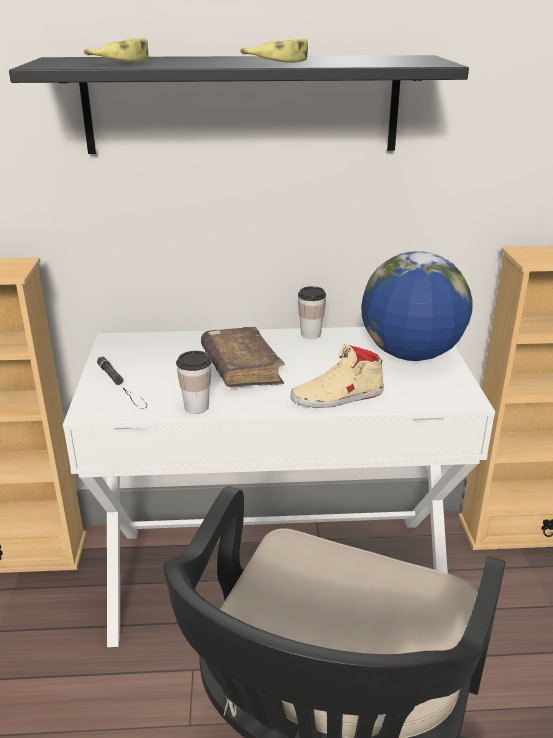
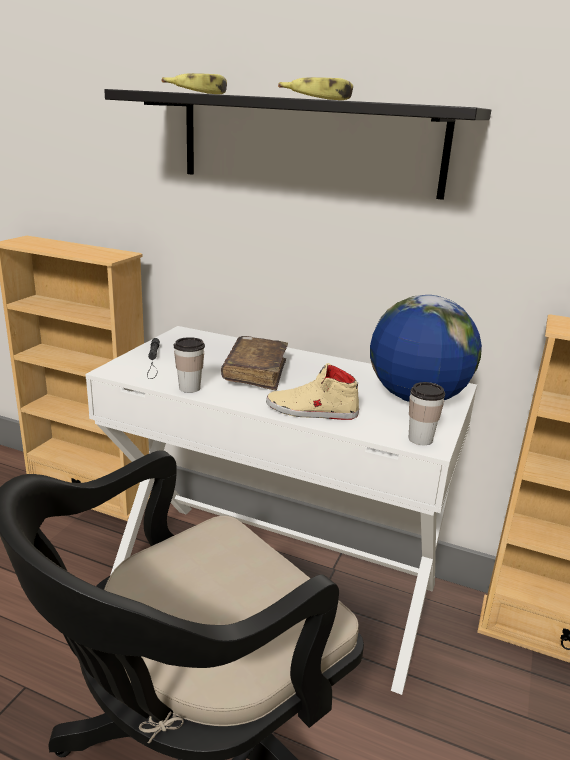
camera: 25 degrees right, 5 degrees down
(311, 334) = (343, 363): cup -> cup (420, 439)

